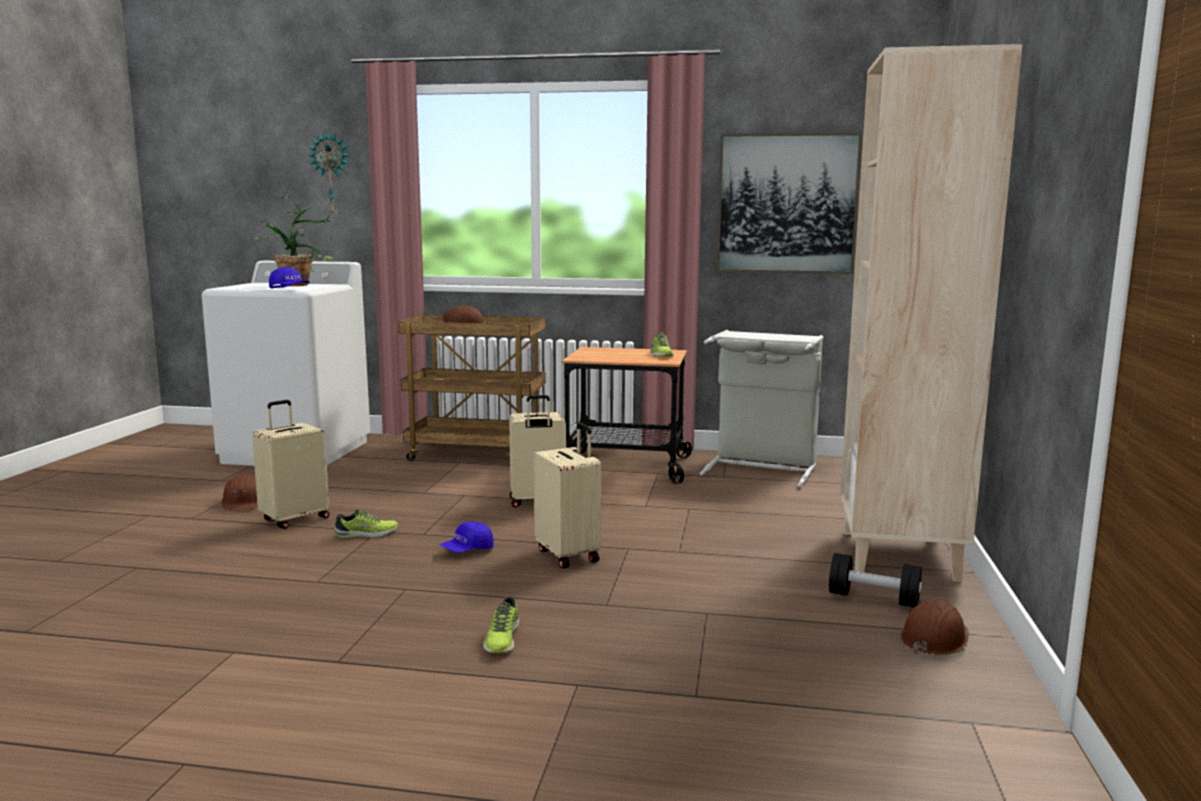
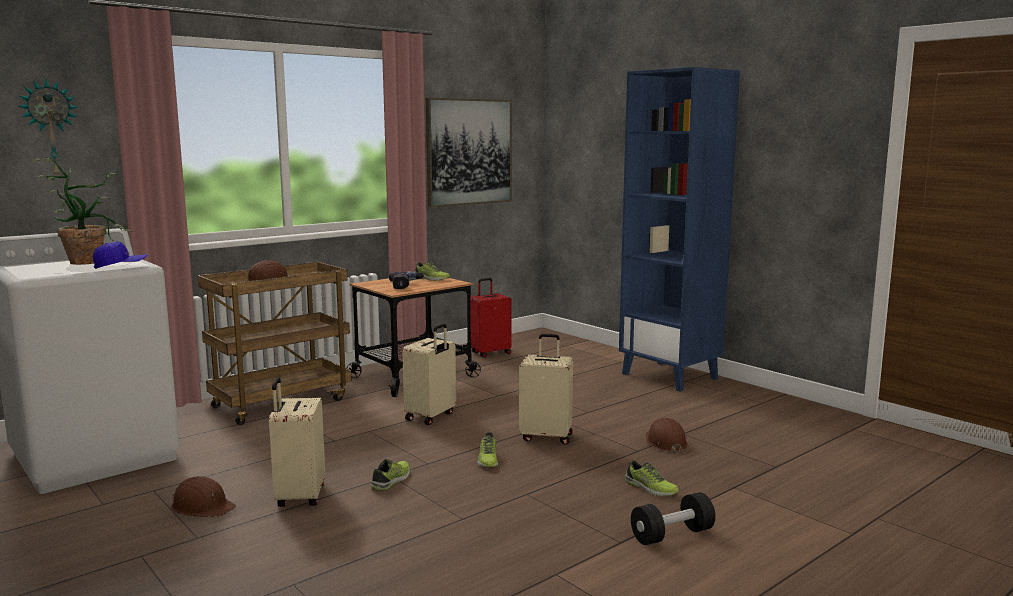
camera: 50 degrees left, 0 degrees up
(467, 550) = (487, 459): blue cap -> shoe
(612, 356) = (406, 285): none -> power drill
(761, 468) = (490, 353): grey laundry basket -> red suitcase
(873, 598) = (713, 399): black dumbbell -> black dumbbell (672, 535)
(900, 556) = (670, 376): beige bookcase -> blue bookcase
(934, 638) = (770, 405): brown hard hat -> brown hard hat (665, 442)

